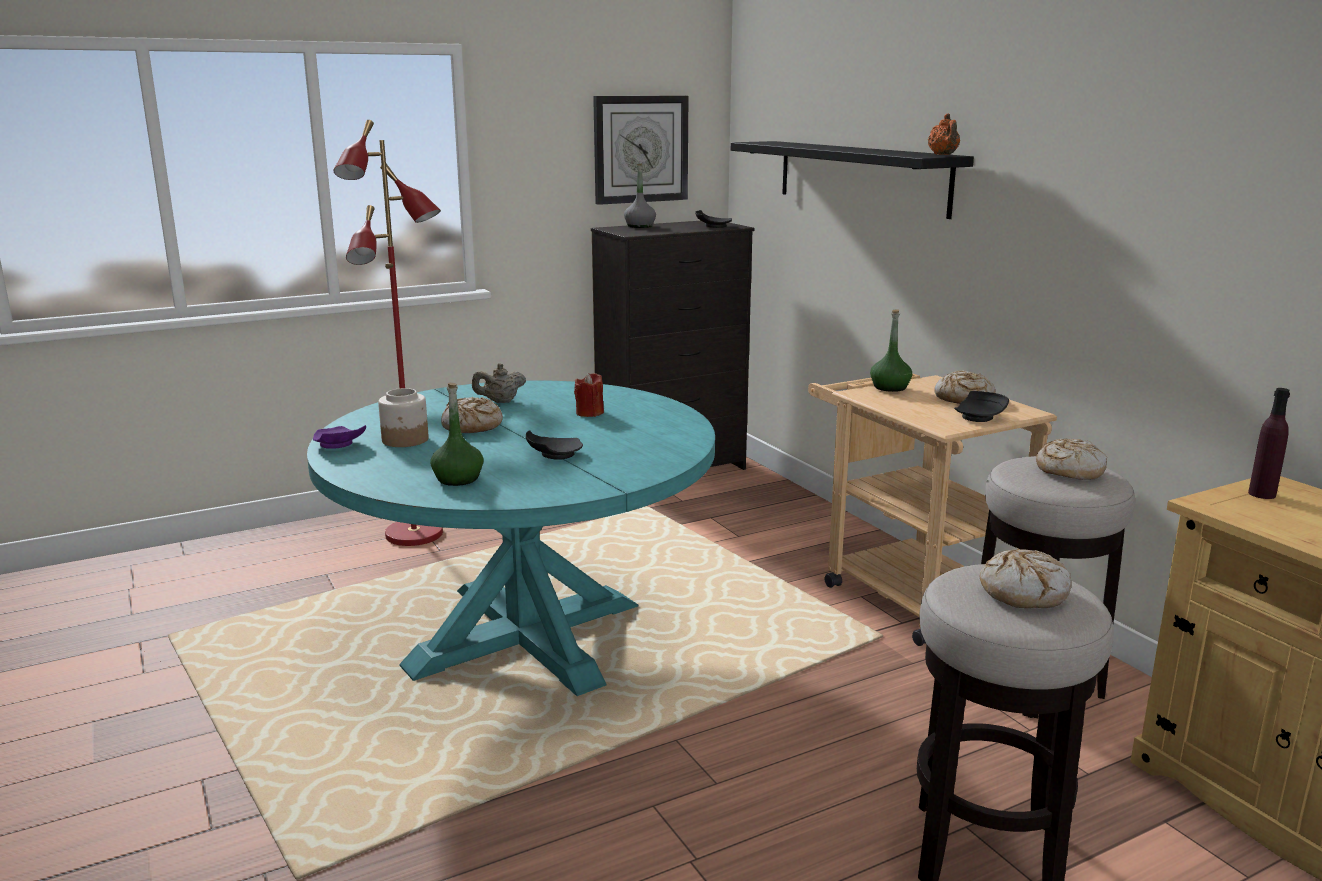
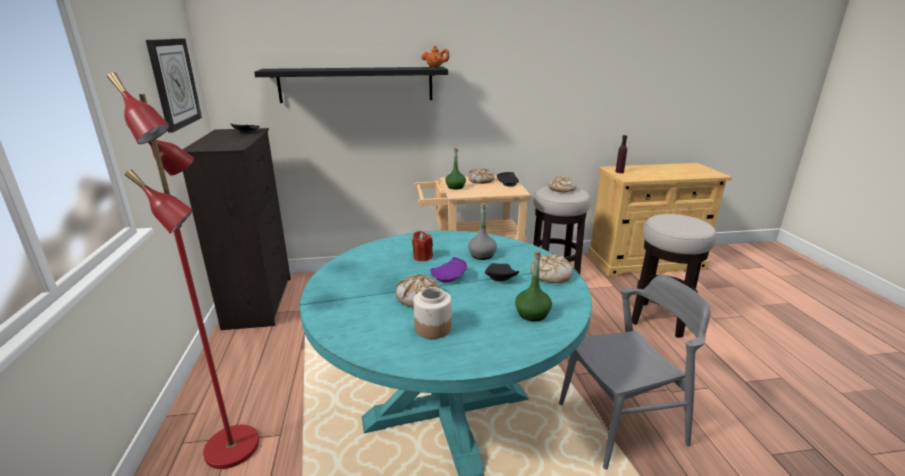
camera: 70 degrees left, 5 degrees up
(337, 445) = (425, 361): purple plate -> purple plate (449, 277)
(500, 402) = (368, 282): beige teapot -> none
(561, 797) = (622, 424): none -> grey chair
(639, 226) = (206, 143): grey bottle -> grey bottle (482, 255)
(1024, 592) = (680, 221): bread -> bread (550, 275)

